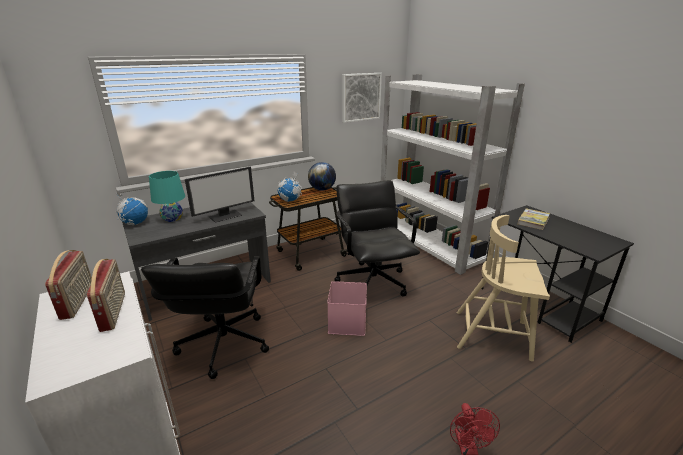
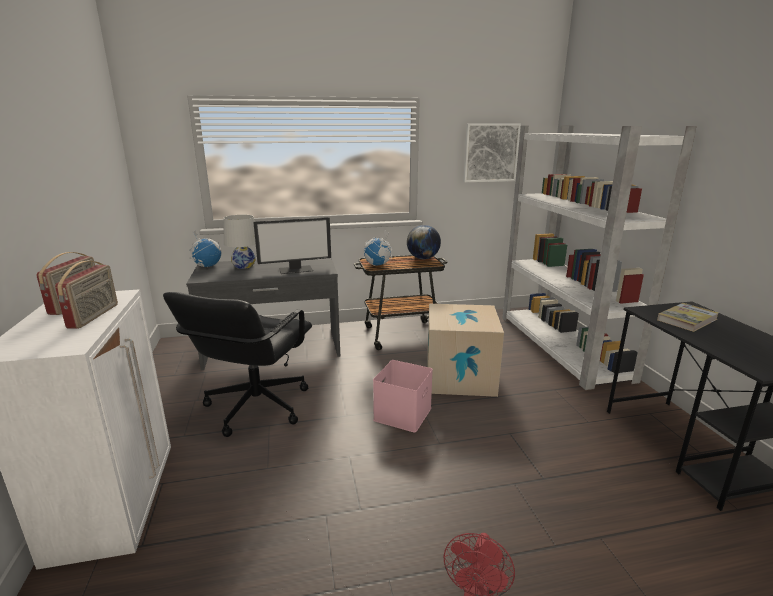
camera: 20 degrees right, 5 degrees down
(172, 218) = (244, 266): turquoise table lamp -> white table lamp
(373, 282) = (460, 377): black office chair -> cardboard box
(494, 335) = (595, 471): beige chair -> none

